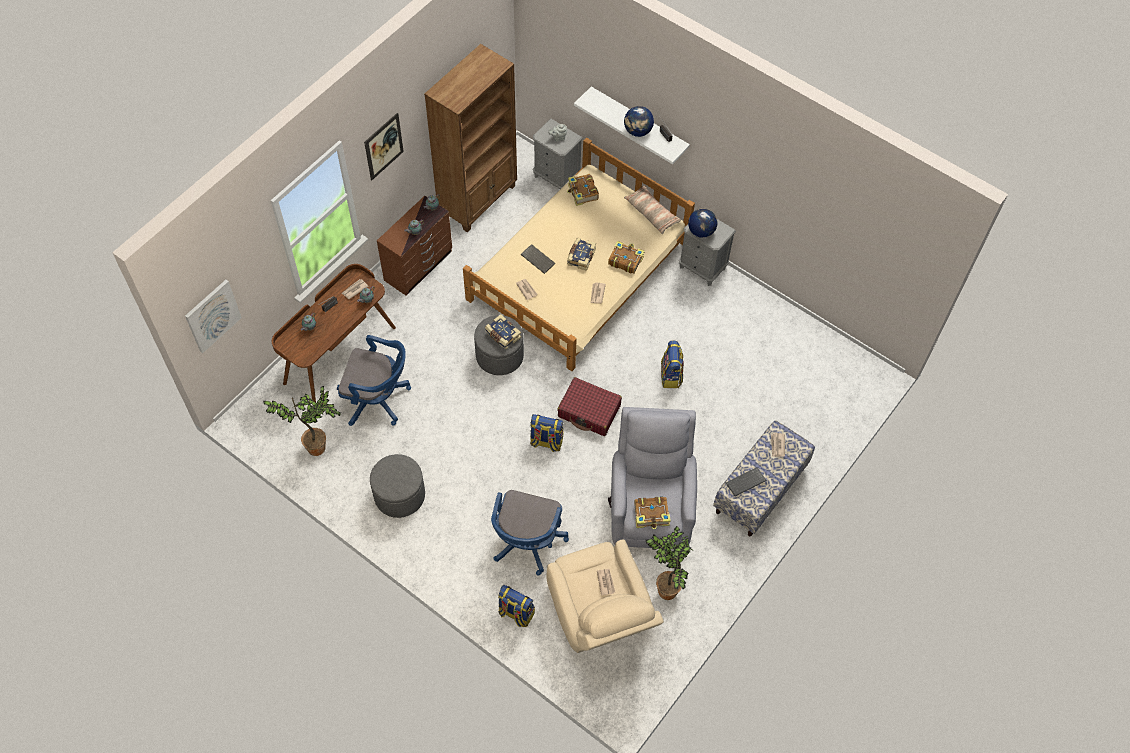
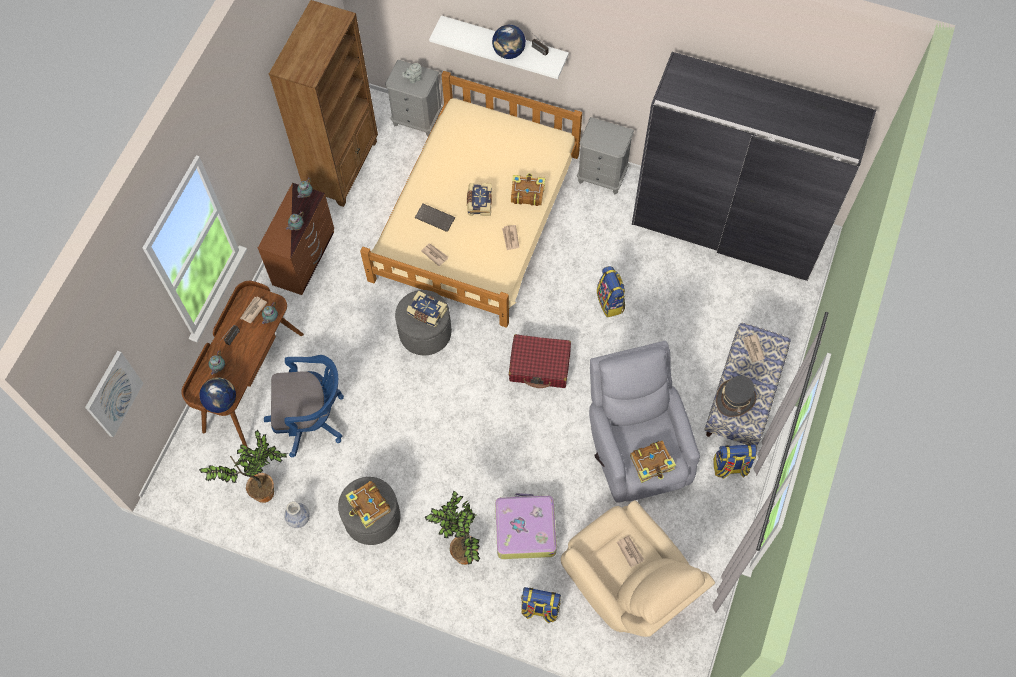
camera: 15 degrees left, 5 degrees up
(337, 477) = (298, 518): none -> vase
(384, 146) = (241, 145): picture -> none
(526, 543) = (525, 529): blue office chair -> suitcase
(546, 442) = (506, 412): backpack -> backpack (730, 467)
(582, 193) = (456, 132): book -> book (368, 507)
(652, 213) = (536, 134): pillow -> none
(666, 588) = (684, 532): potted plant -> potted plant (462, 552)
(701, 231) = (599, 141): globe -> globe (221, 401)
(745, 483) = (735, 399): keyboard -> grey hat
(799, 342) = (727, 228): none -> grey wardrobe

